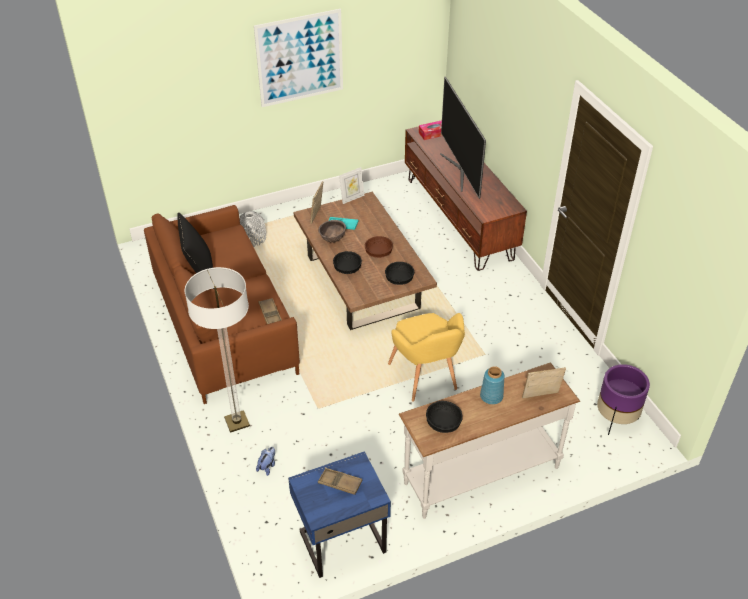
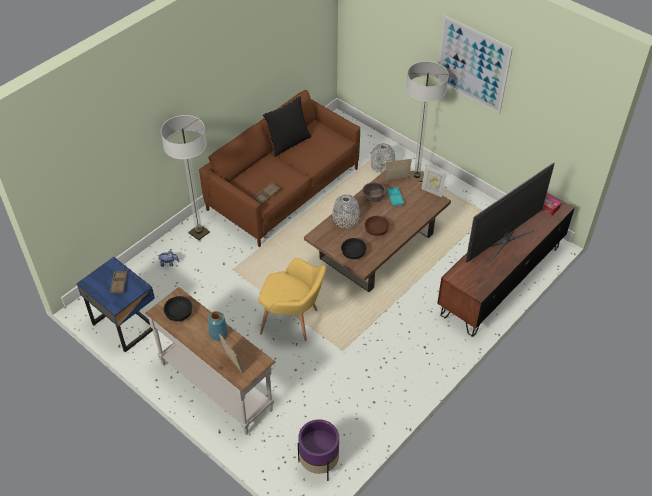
camera: 65 degrees right, 5 degrees up
(288, 221) = (416, 177): none -> floor lamp
(347, 269) = (345, 219): black bowl -> grey vase
(426, 380) = (293, 322): yellow armchair -> yellow armchair turned 120 degrees counterclockwise

